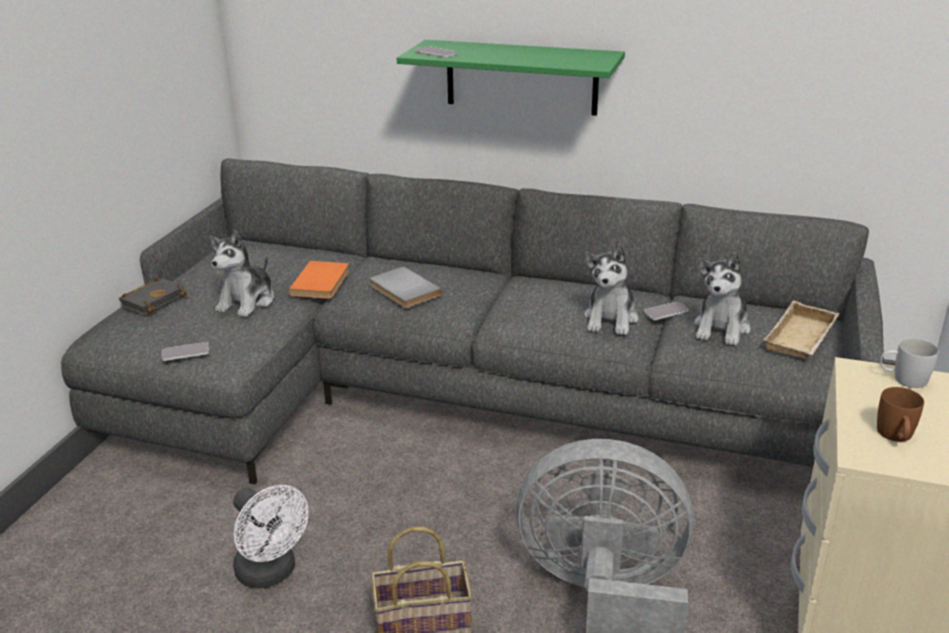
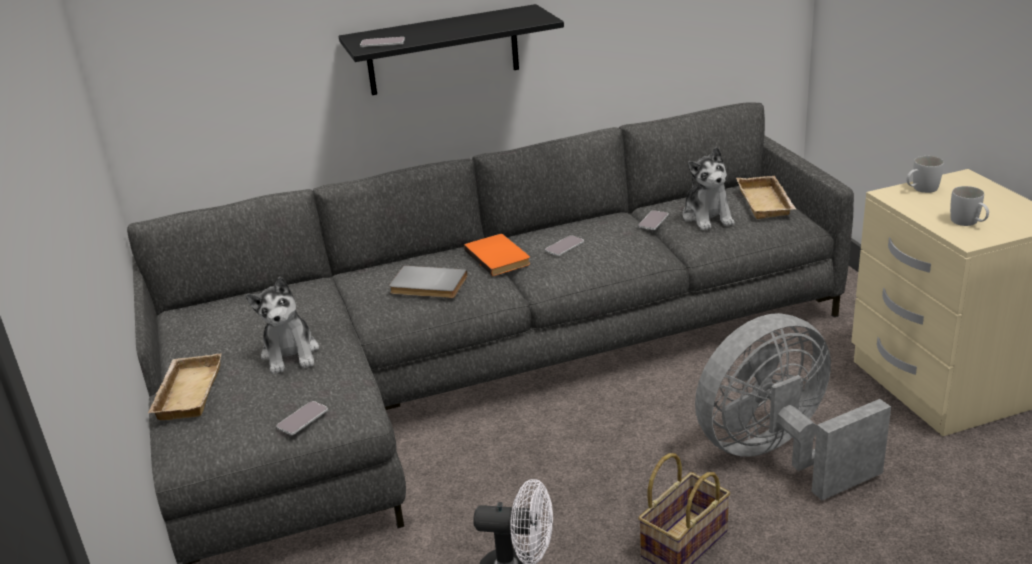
camera: 35 degrees left, 0 degrees up
(153, 300) = (186, 392): black book -> beige tray
(322, 282) = (338, 309): orange book -> orange book (499, 257)
(521, 77) = (443, 50): green shelf -> black shelf
(552, 302) = (564, 246): none -> phone
(611, 319) = (623, 241): plush toy -> none
(895, 437) = (968, 223): brown mug -> white mug

